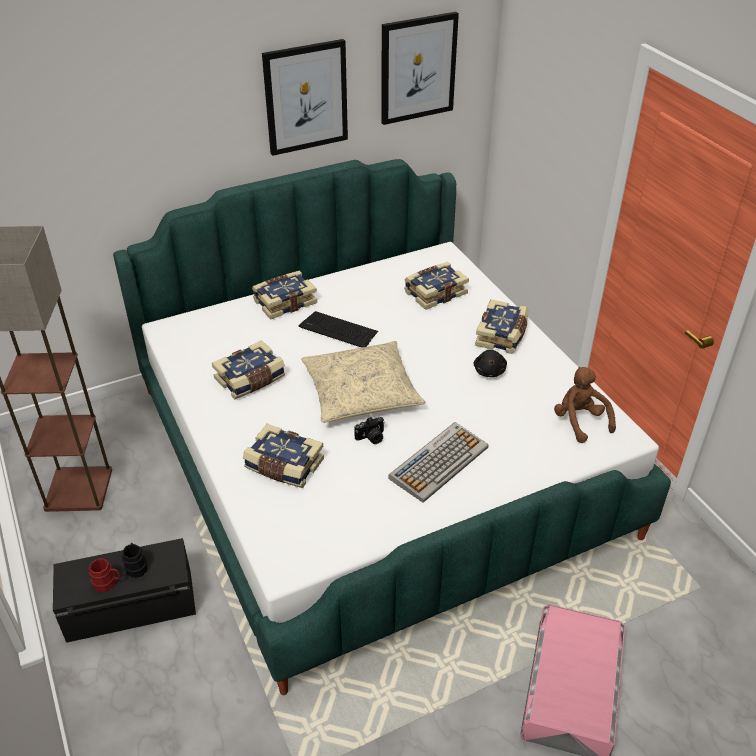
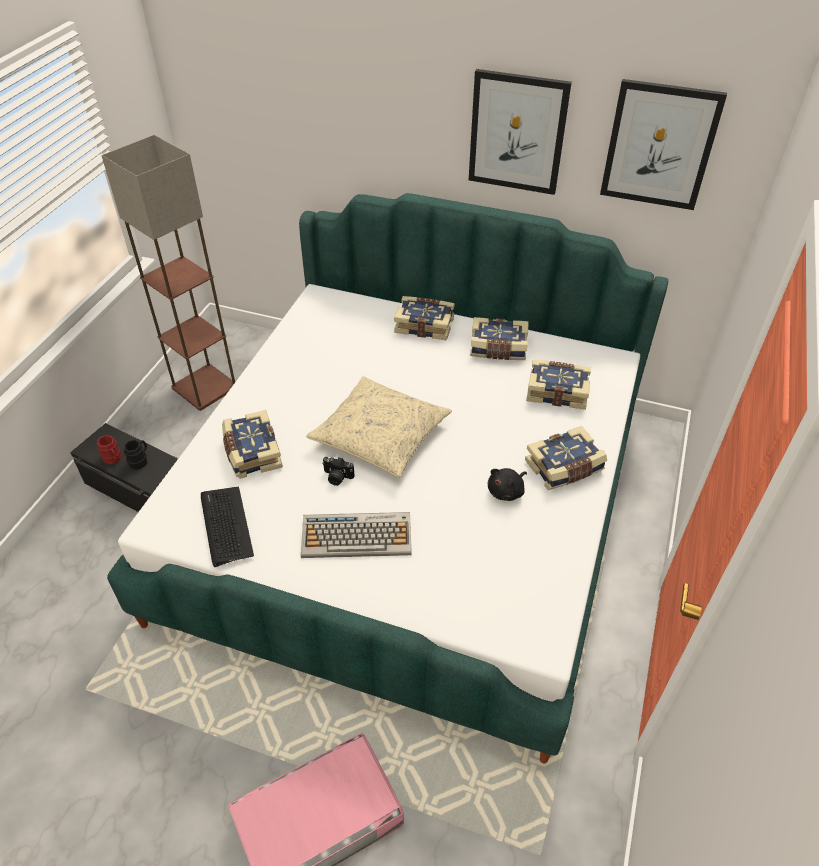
camera: 45 degrees right, 5 degrees up
(251, 379) = (319, 371): book -> book (498, 348)
(338, 330) = (432, 373): keyboard -> keyboard (225, 525)
(580, 421) = (523, 596): brown plush toy -> none

